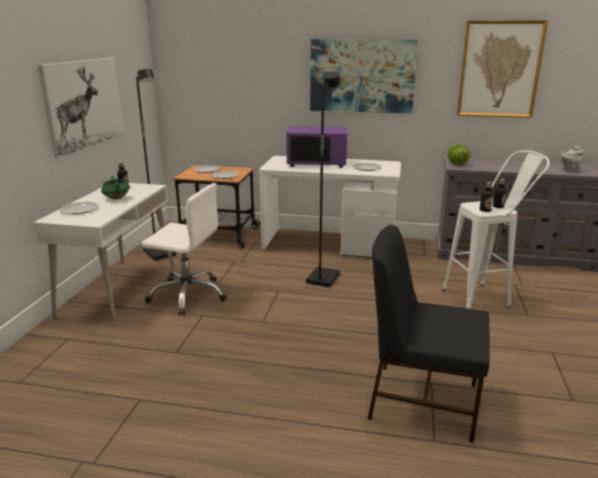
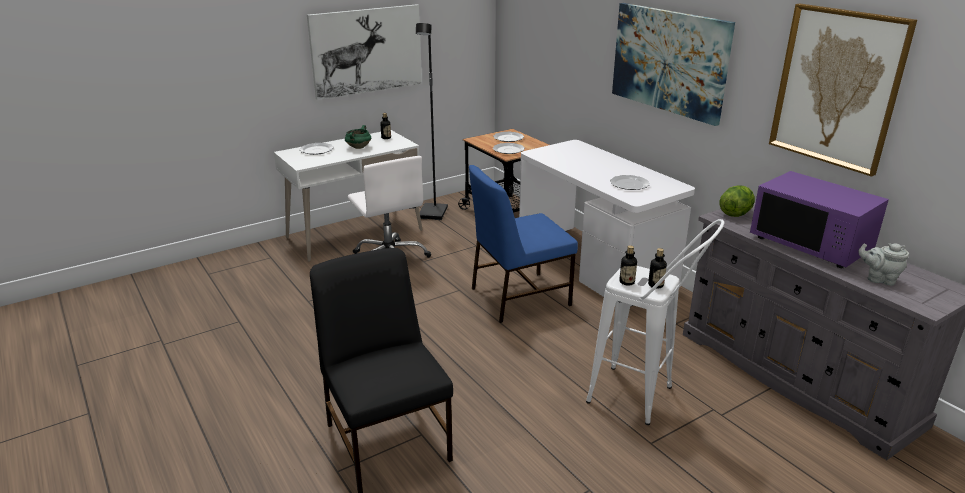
camera: 45 degrees right, 5 degrees up
(317, 163) = (593, 162): purple microwave -> purple microwave (810, 245)
(322, 278) = (518, 296): black floor lamp -> blue chair

